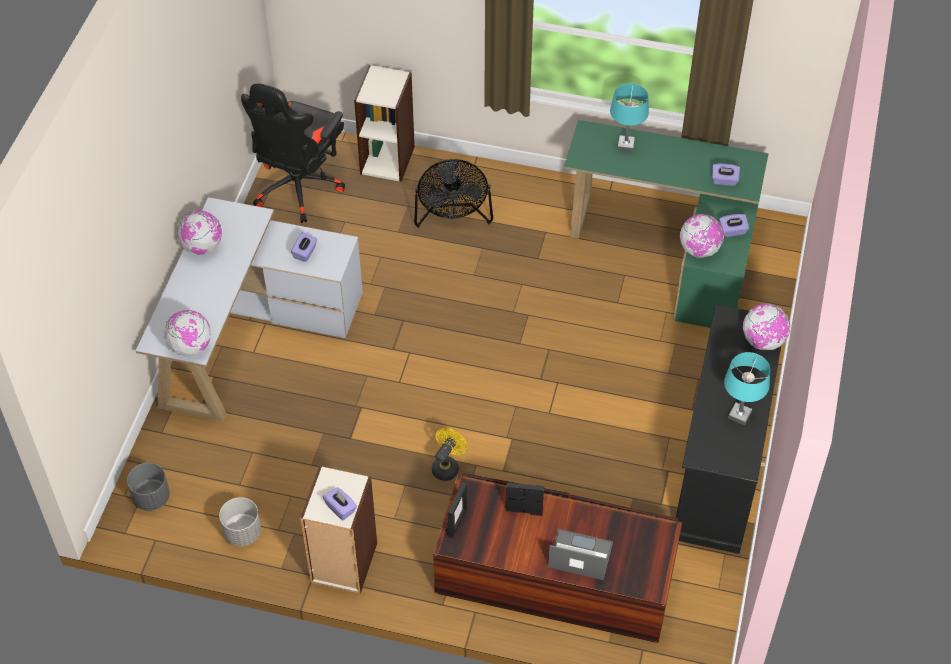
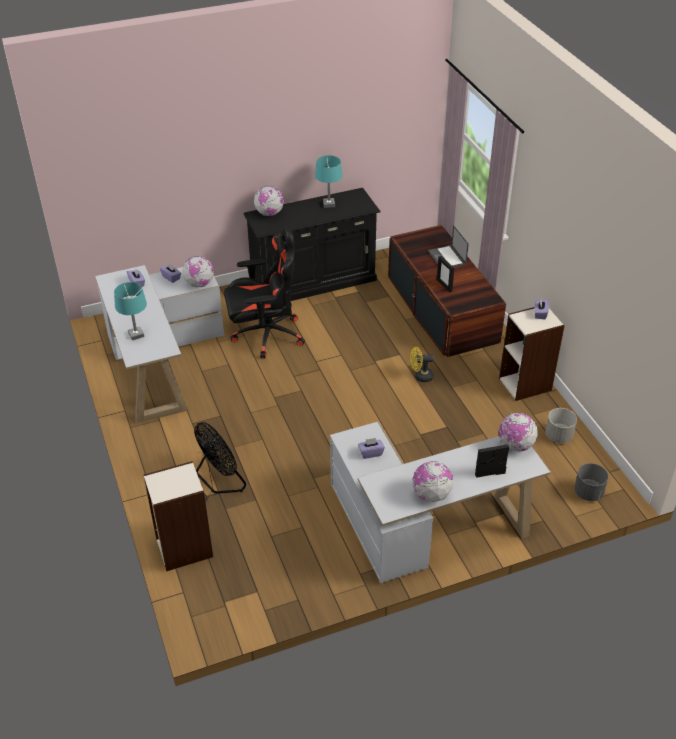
camera: 125 degrees left, 10 degrees down
(301, 182) = (252, 589): black office chair -> black office chair (263, 336)
(456, 521) = (478, 304): picture frame -> picture frame (490, 474)
(672, 248) = (159, 360): green desk -> white desk

